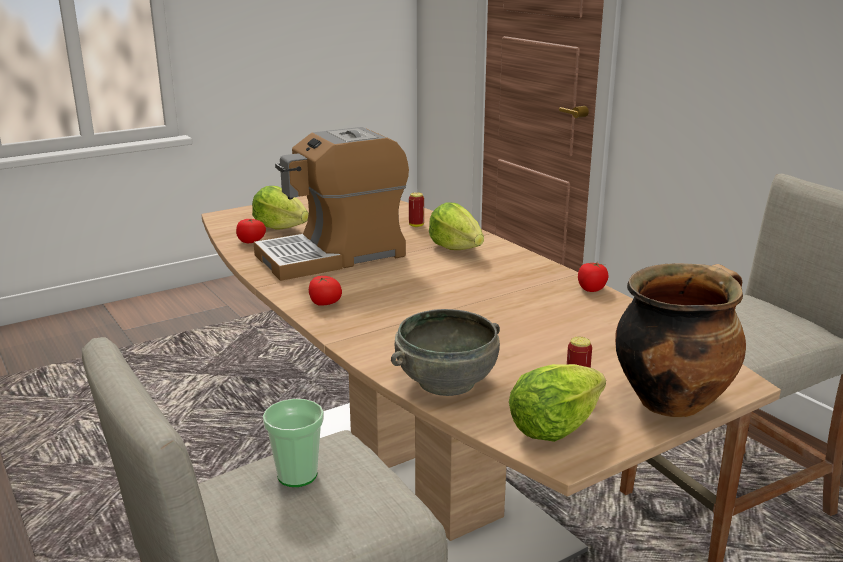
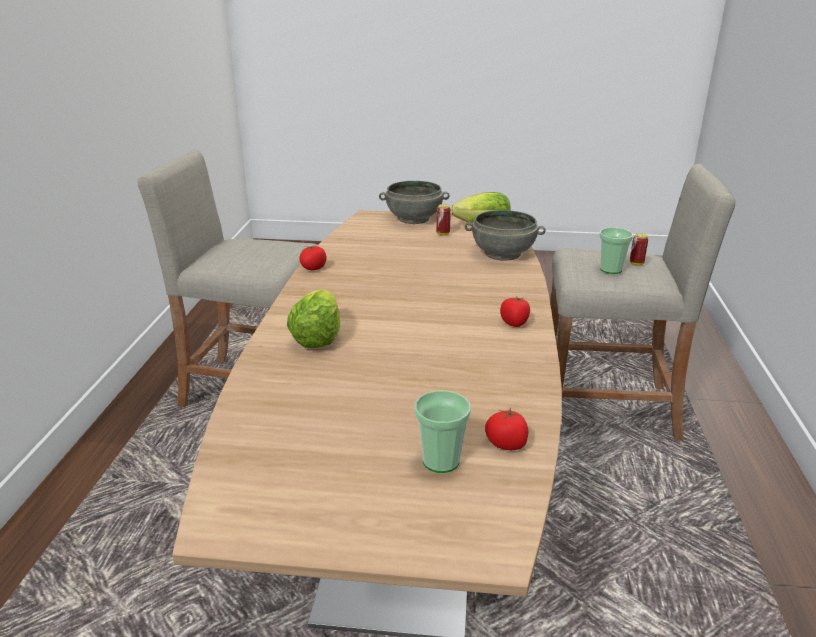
camera: 140 degrees left, 5 degrees up
(281, 228) = (441, 461): lettuce -> cup
(333, 255) = (440, 376): coffee machine -> none
(416, 225) = (286, 388): can -> can (636, 263)
(672, 400) = (414, 219): cooking pot -> grey bowl

